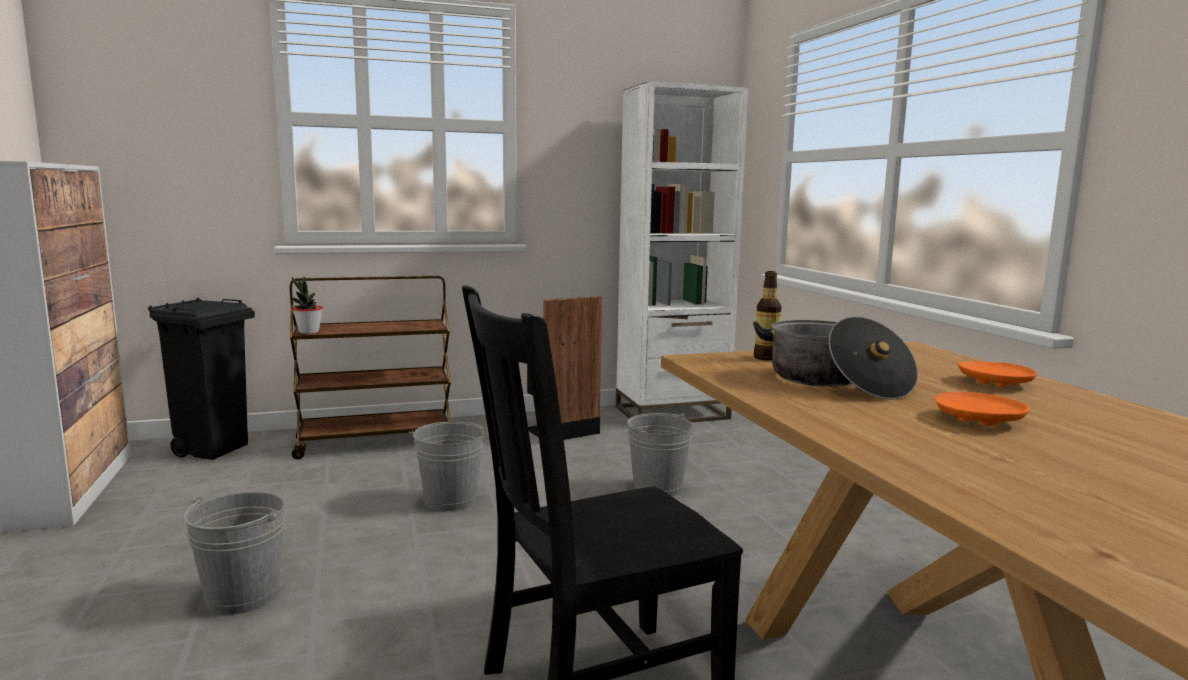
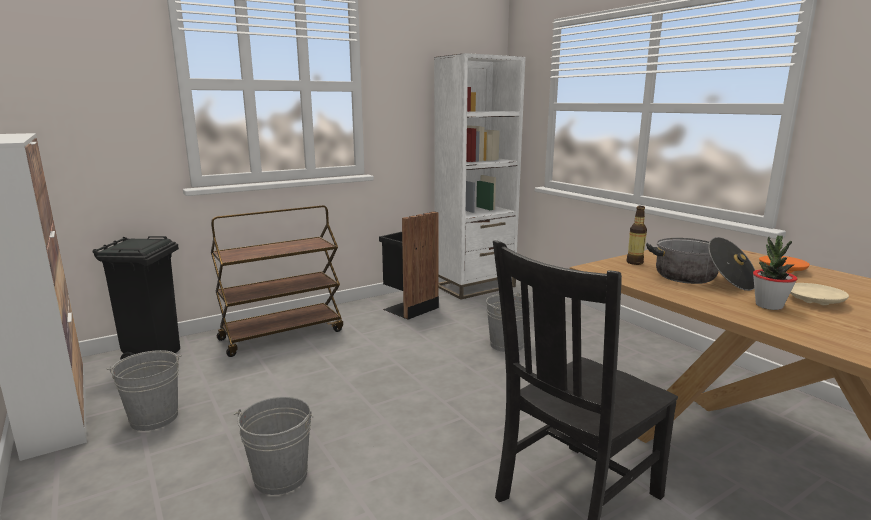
camera: 15 degrees left, 5 degrees up
(308, 332) = (232, 258): potted plant -> potted plant (768, 306)
(450, 500) = (375, 374): grey bucket -> grey bucket (154, 418)
(977, 420) = (814, 301): orange plate -> beige plate

